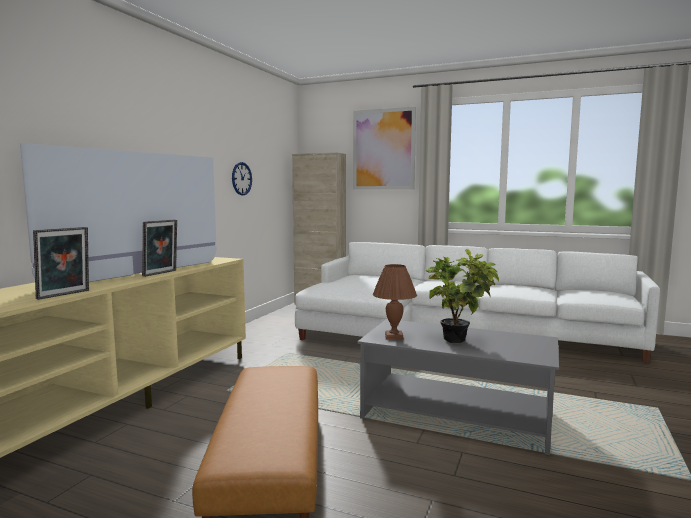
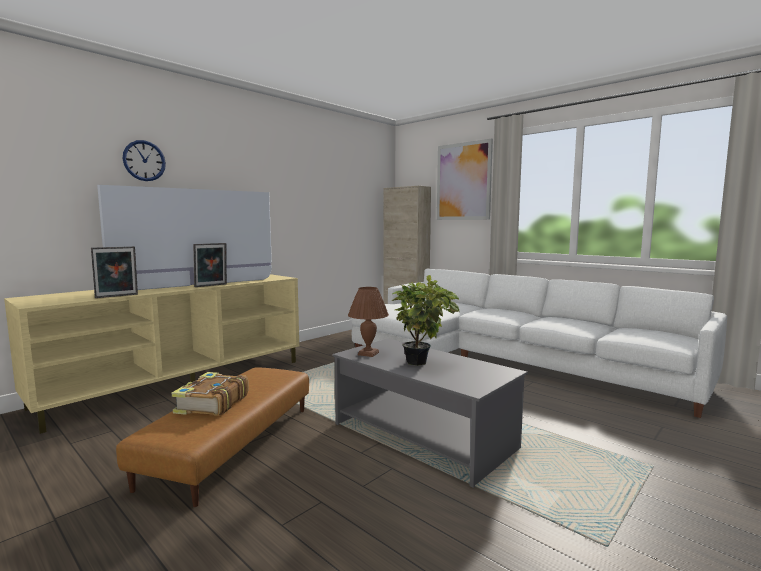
camera: 20 degrees right, 0 degrees up
(241, 178) = (325, 210): wall clock -> wall clock (144, 160)
(258, 416) = (211, 404): none -> book

